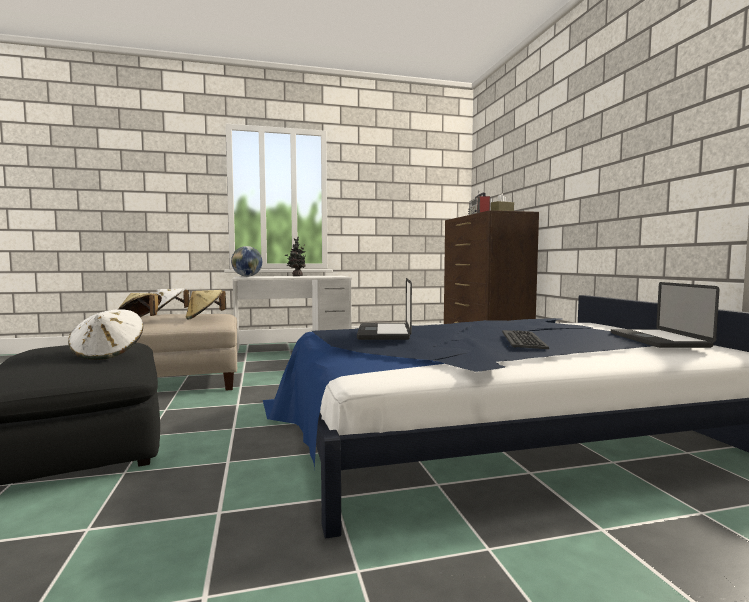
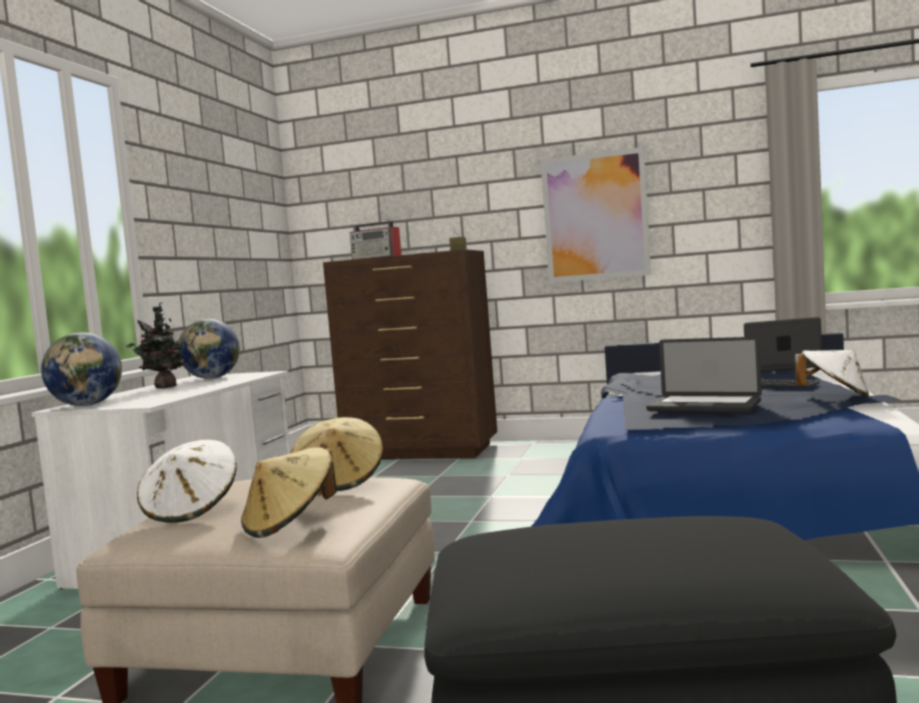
camera: 60 degrees left, 0 degrees up
(108, 354) = (675, 521): white hat -> white hat (835, 396)
(325, 276) = (212, 378): none -> globe
(608, 178) = (595, 216): none -> picture
(658, 340) = (775, 367): laptop -> laptop turned 150 degrees clockwise

